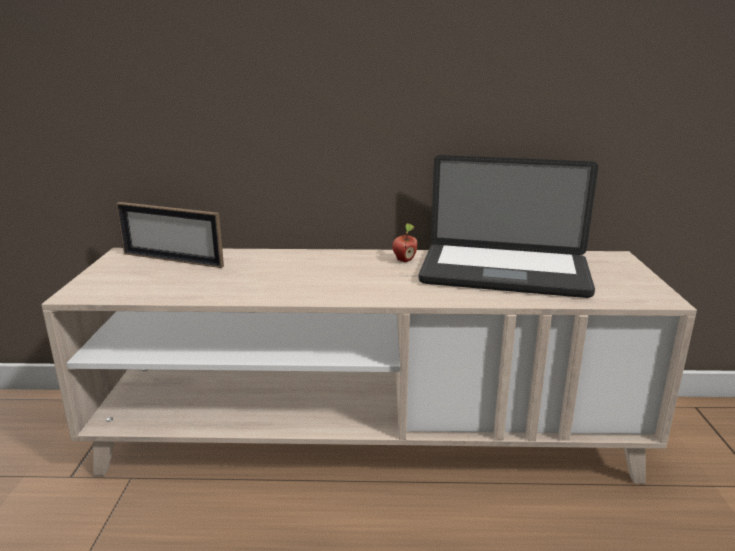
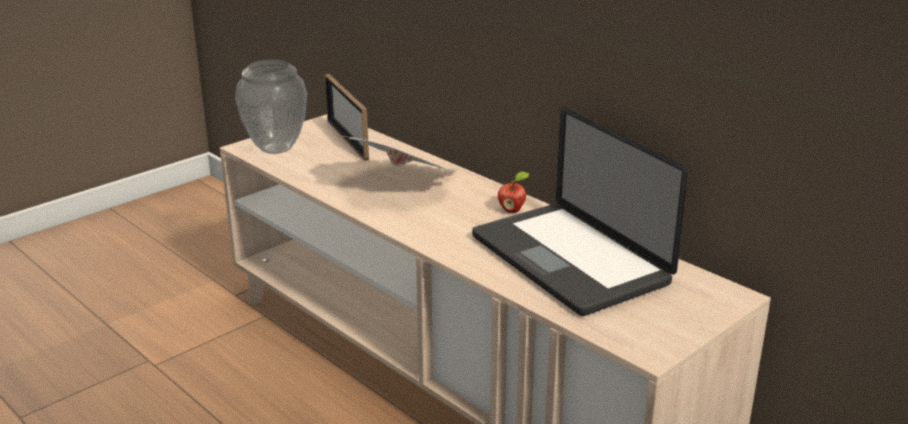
camera: 45 degrees right, 5 degrees up
(112, 285) = (276, 148): none -> vase
(292, 272) = (403, 185): none -> newspaper

